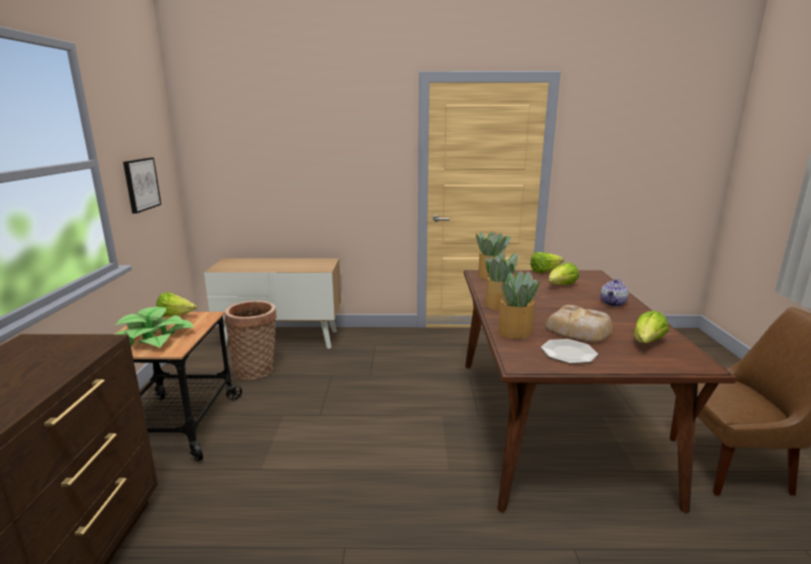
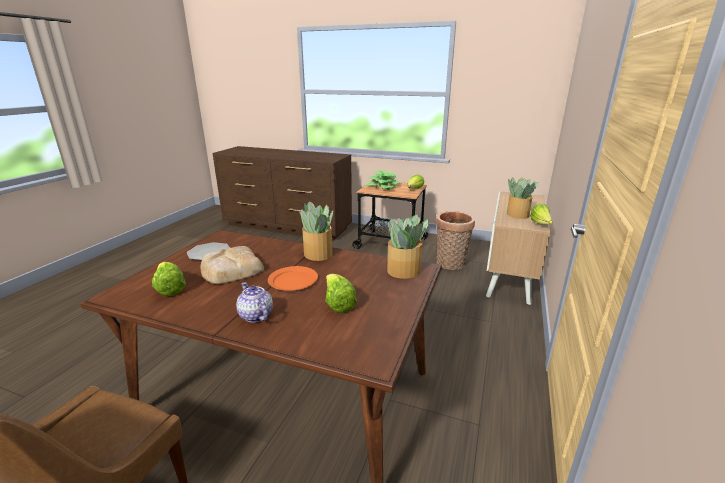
camera: 110 degrees right, 5 degrees up
(141, 184) = (494, 115): picture -> none
(514, 331) = (262, 245): potted plant -> potted plant (517, 214)
(544, 271) = (405, 314): lettuce -> lettuce (541, 224)
(556, 303) = (293, 281): none -> orange plate

